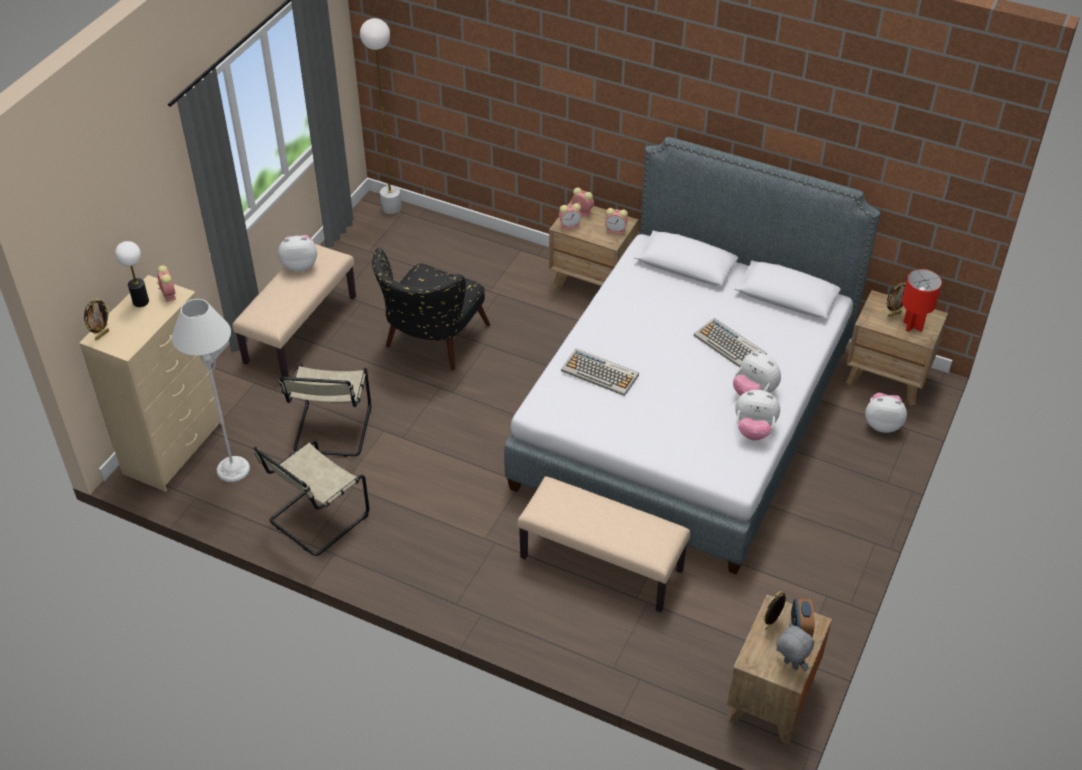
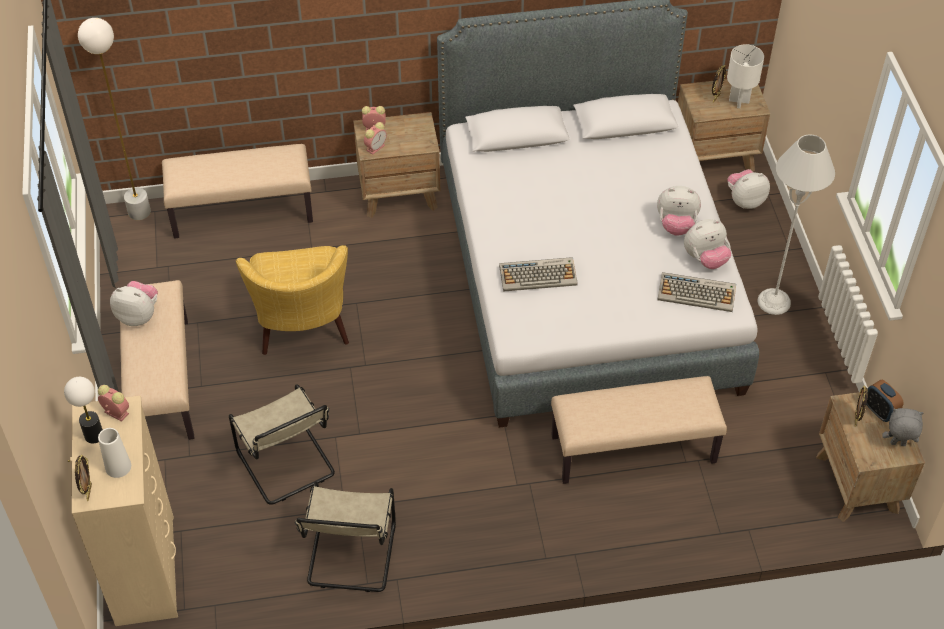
camera: 35 degrees left, 5 degrees up
(135, 329) = (118, 467): none -> white vase
(233, 469) = (225, 556): grey floor lamp -> grey floor lamp (774, 301)
(300, 265) = (139, 315): plush toy -> plush toy turned 60 degrees clockwise
(431, 343) = (302, 328): black armchair -> yellow armchair
(464, 241) = (242, 211): none -> beige bench
(616, 230) = (422, 132): alarm clock -> none
(730, 346) = (621, 193): keyboard -> keyboard (697, 293)
(912, 326) = (739, 101): red table lamp -> white table lamp

